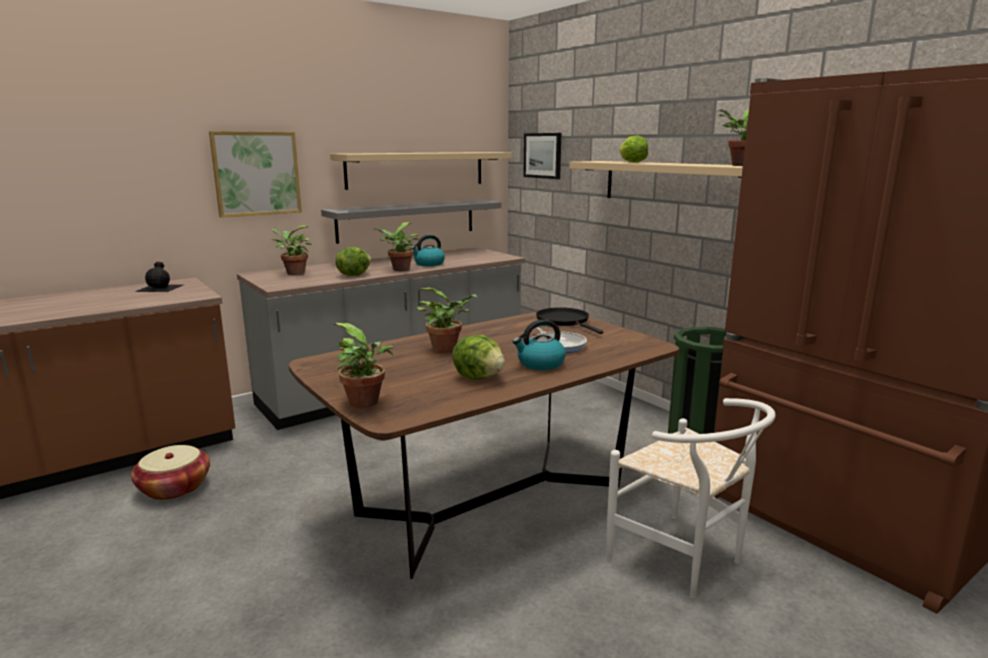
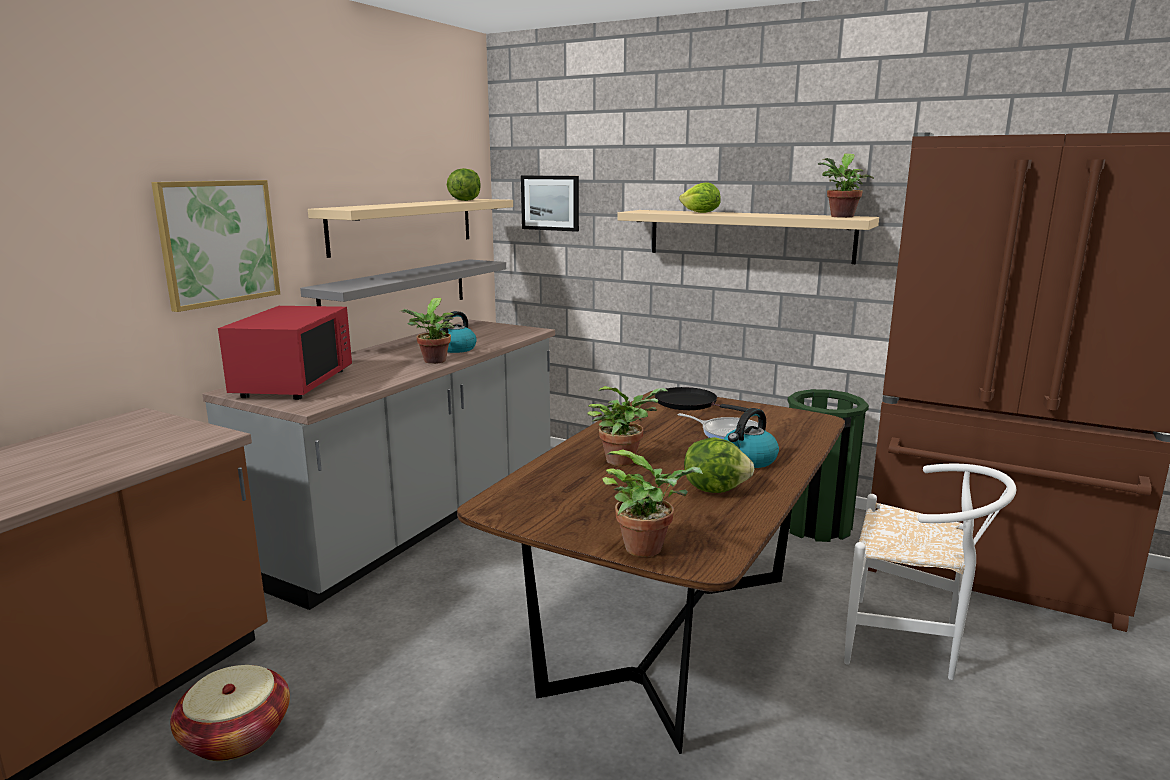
camera: 25 degrees left, 0 degrees up
(161, 288) = (117, 432): black bottle -> none
(293, 273) = (294, 383): potted plant -> red microwave
(353, 275) = (386, 376): lettuce -> lettuce (464, 200)

